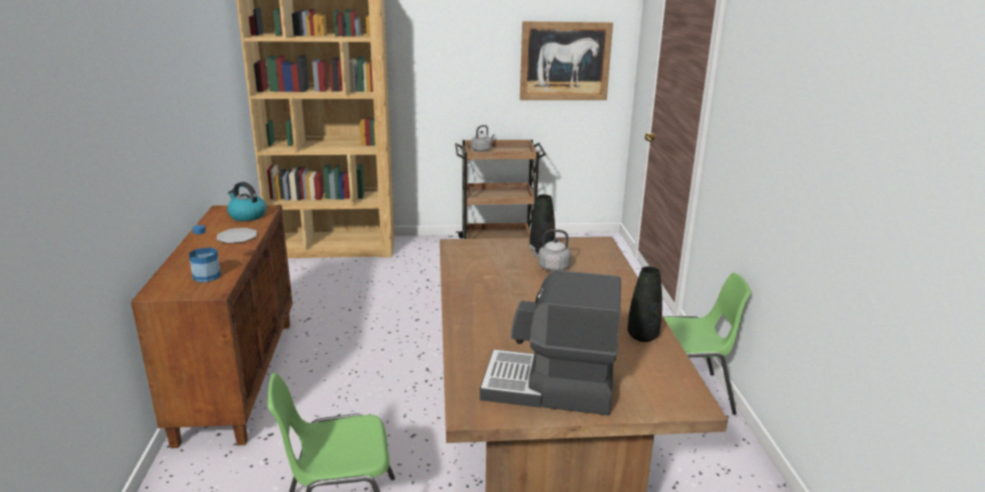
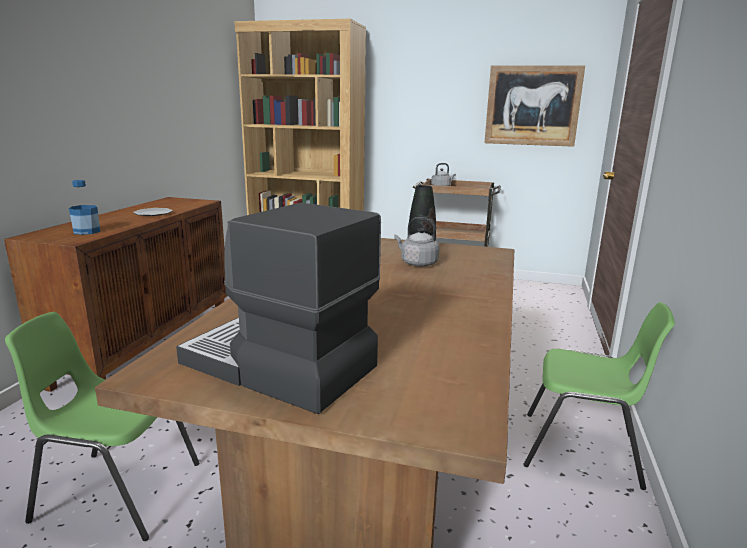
camera: 20 degrees right, 5 degrees down
(247, 216) = (183, 203): kettle -> none
(642, 336) = (463, 336): black vase -> none

